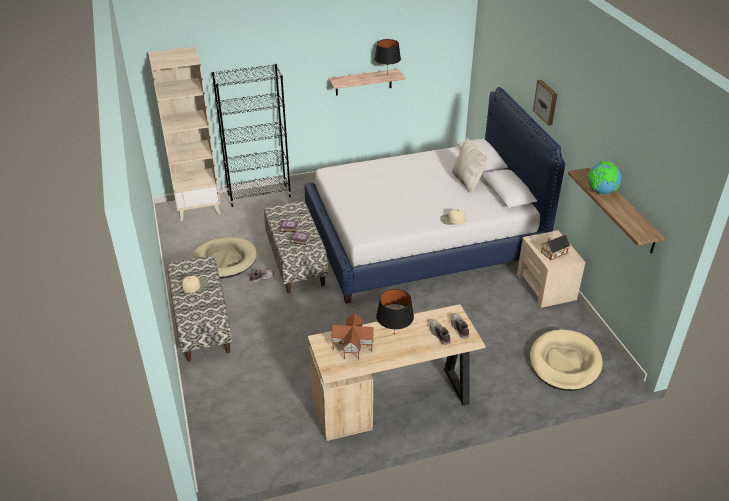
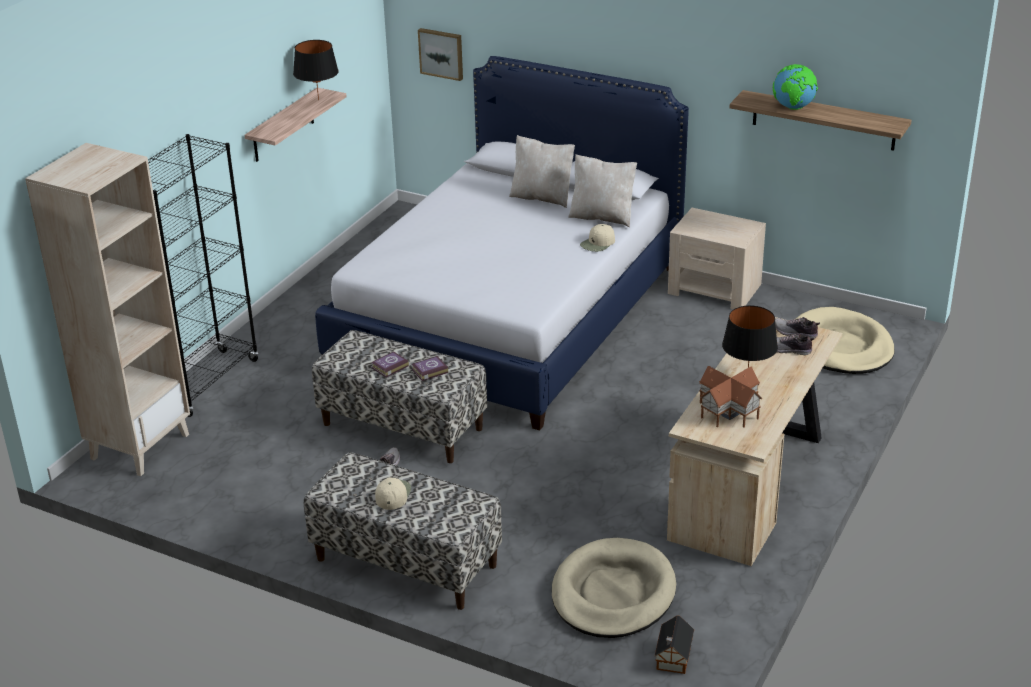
camera: 45 degrees left, 5 degrees down
(223, 261) = (299, 482): beige dog bed -> beige dog bed (613, 593)
(478, 207) = (602, 217): none -> beige pillow
(546, 102) = (611, 40): picture -> picture (441, 53)
(553, 253) = (724, 231): toy house -> toy house (673, 658)

